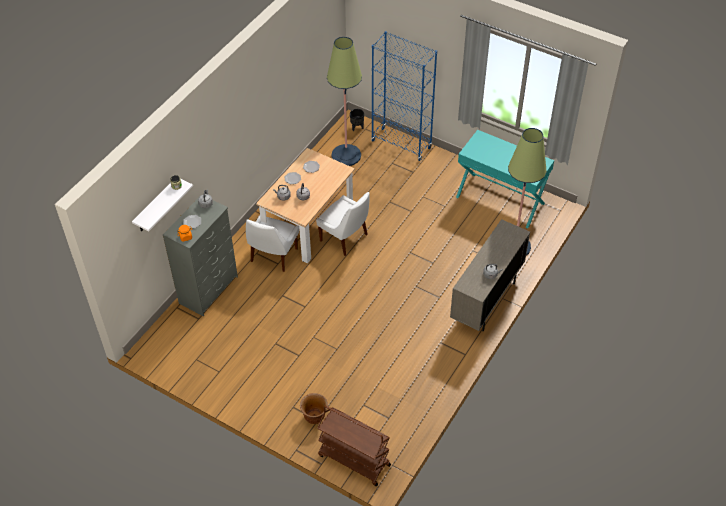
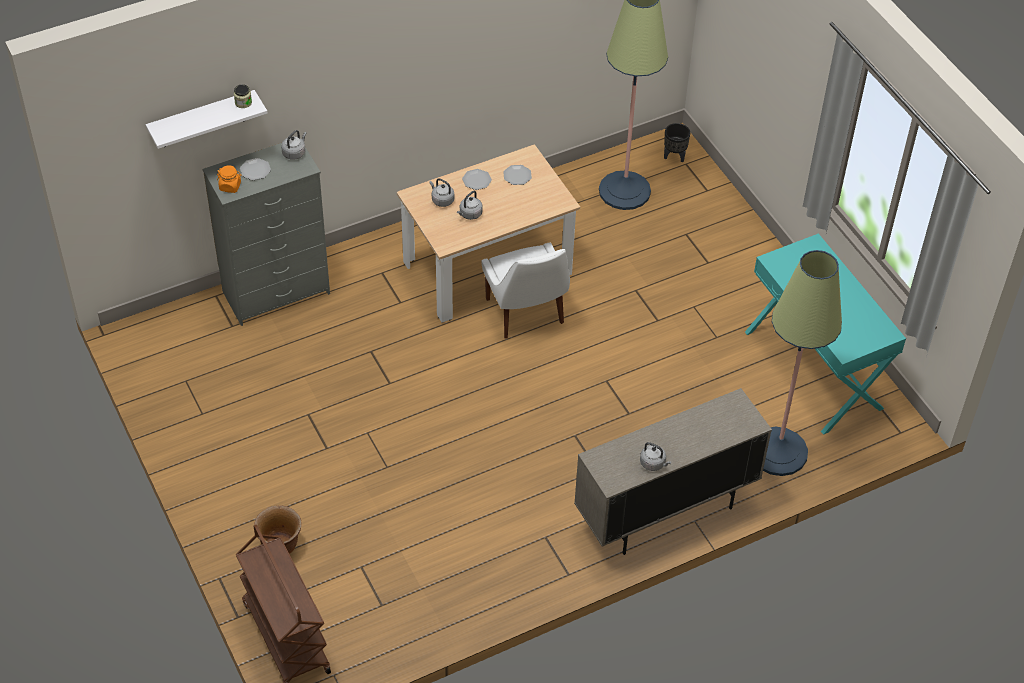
camera: 30 degrees right, 0 degrees up
(273, 256) = (401, 289): white chair -> none
(401, 144) = (723, 212): blue bookcase -> none

